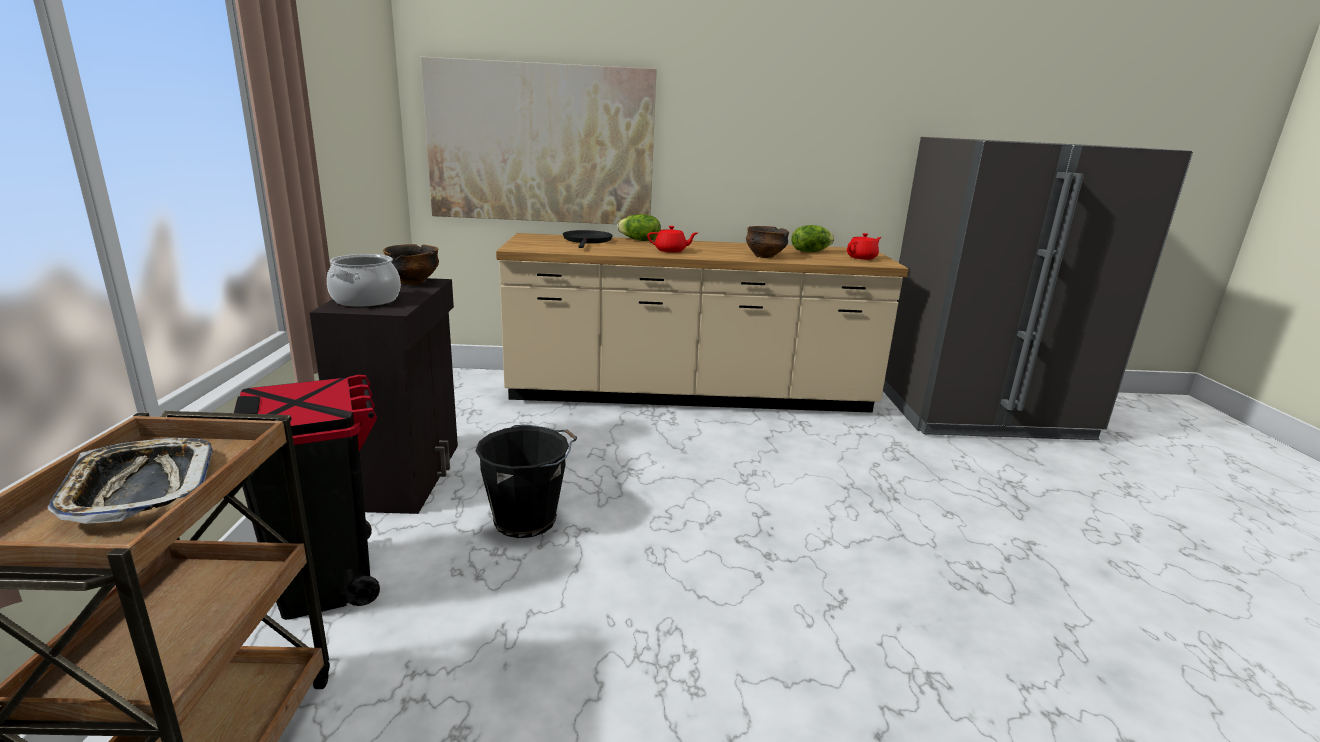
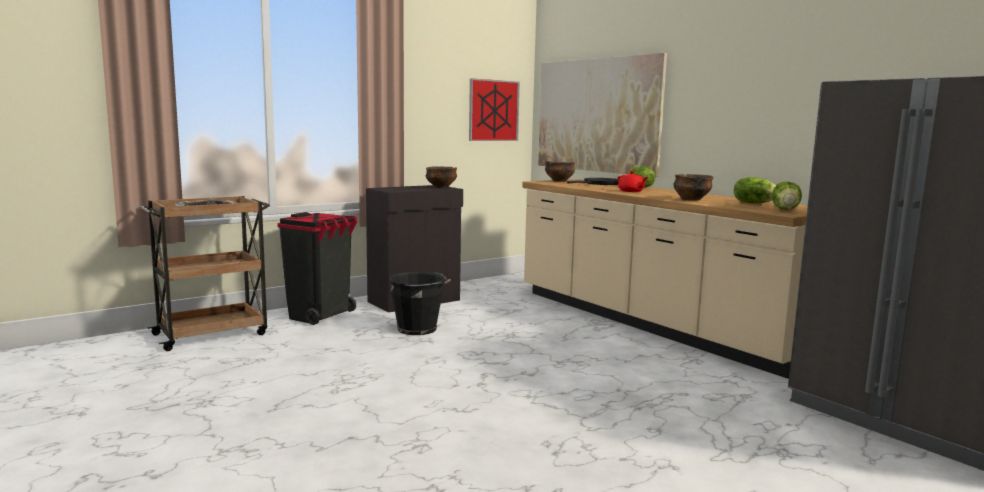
camera: 55 degrees right, 10 degrees down
(366, 300) = (397, 188): cooking pot -> none
(376, 135) = (493, 110): none -> picture
(526, 242) = (559, 181): none -> bowl
(862, 257) = (786, 210): red teapot -> lettuce

